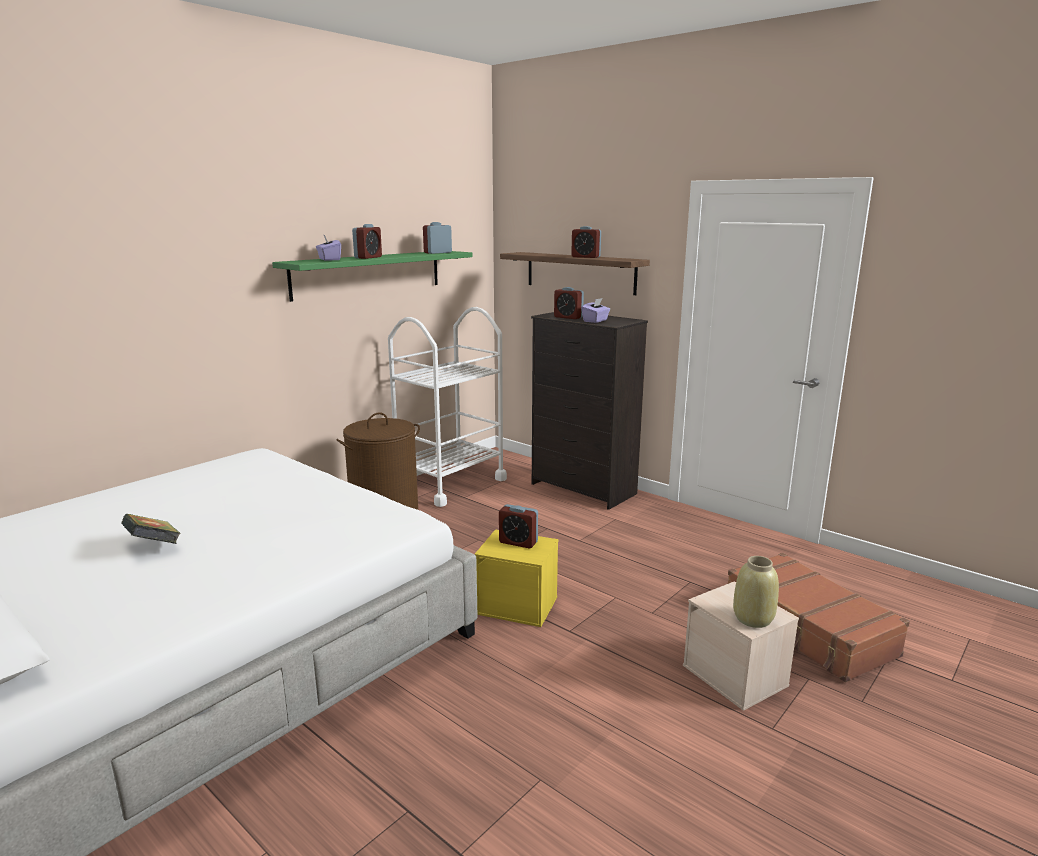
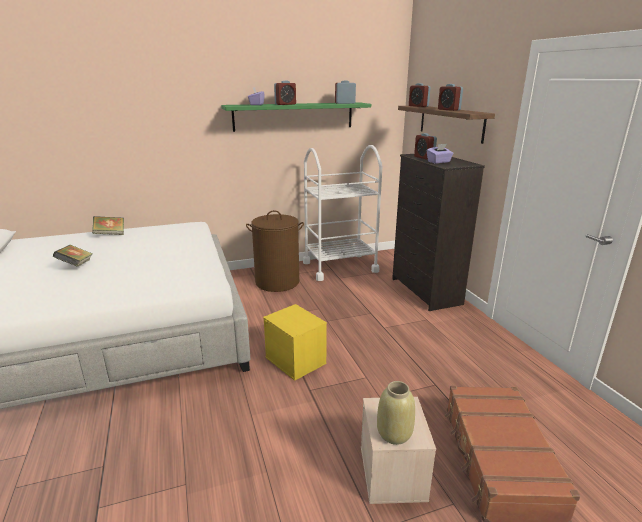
camera: 30 degrees right, 5 degrees up
(129, 493) = (110, 234): none -> book
(518, 542) = (298, 317): alarm clock -> alarm clock (418, 106)

